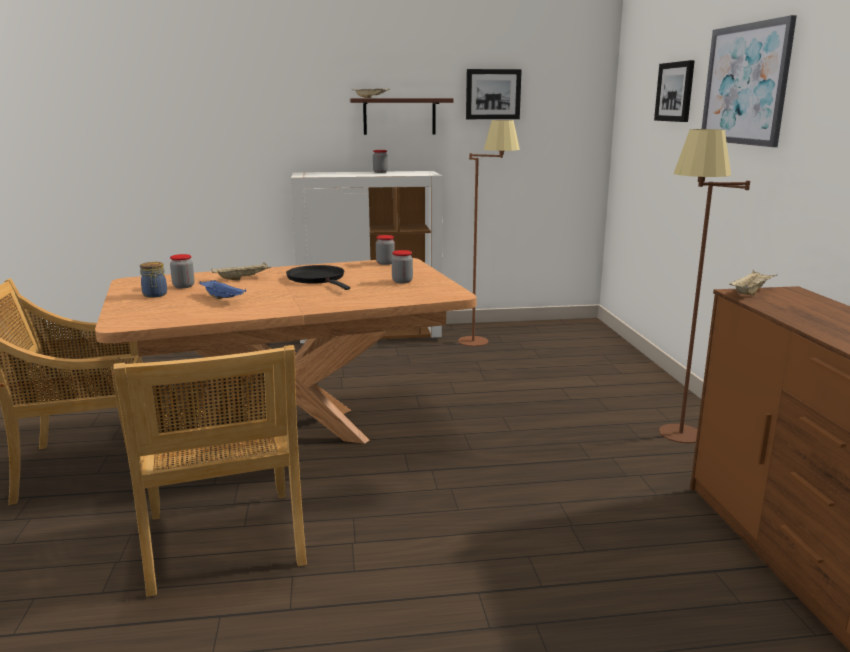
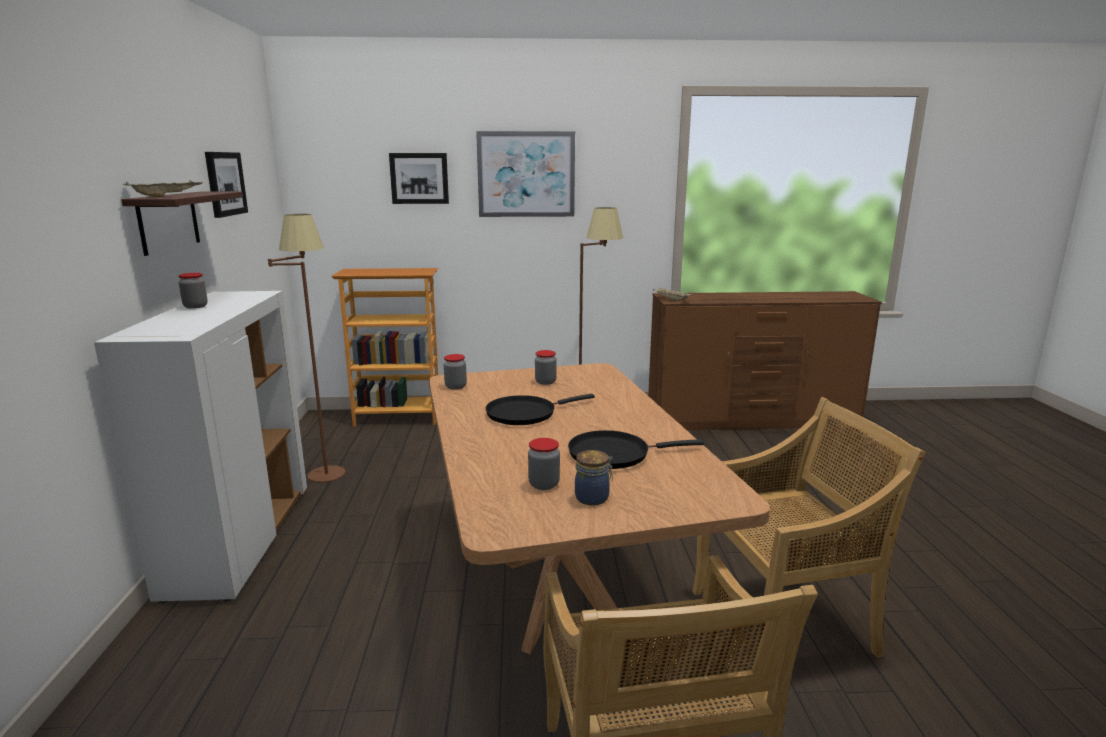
camera: 85 degrees left, 0 degrees up
(224, 299) = (614, 454): blue tray -> black frying pan
(242, 278) = (508, 451): beige tray -> none
(608, 348) = (398, 417): none -> bookcase

